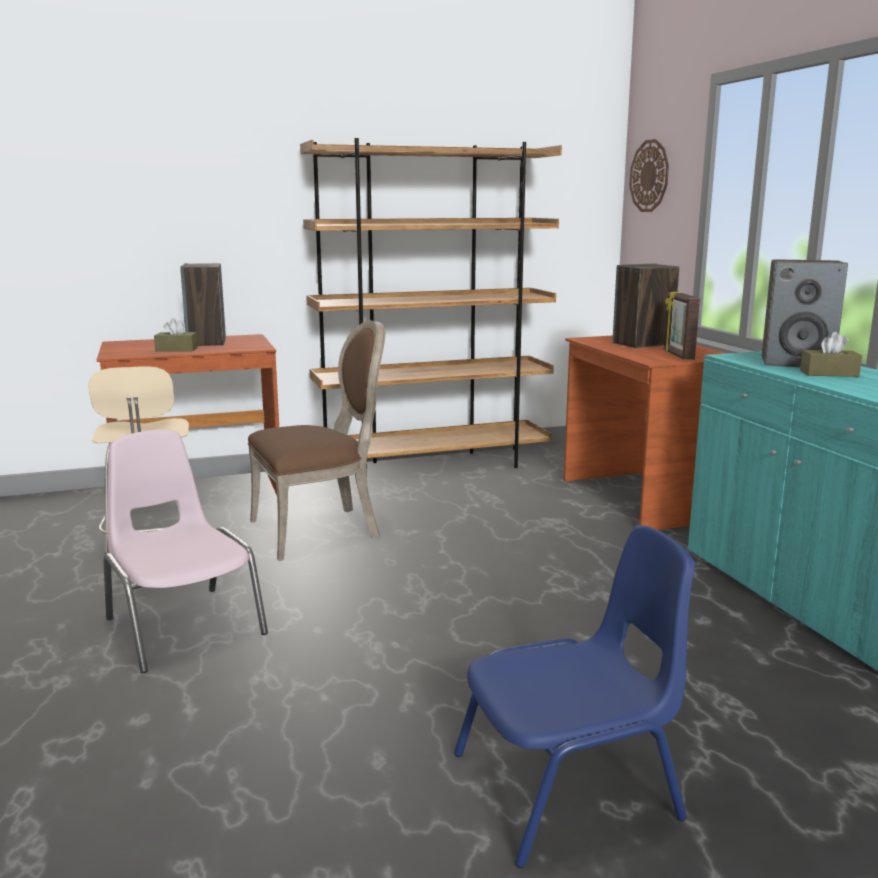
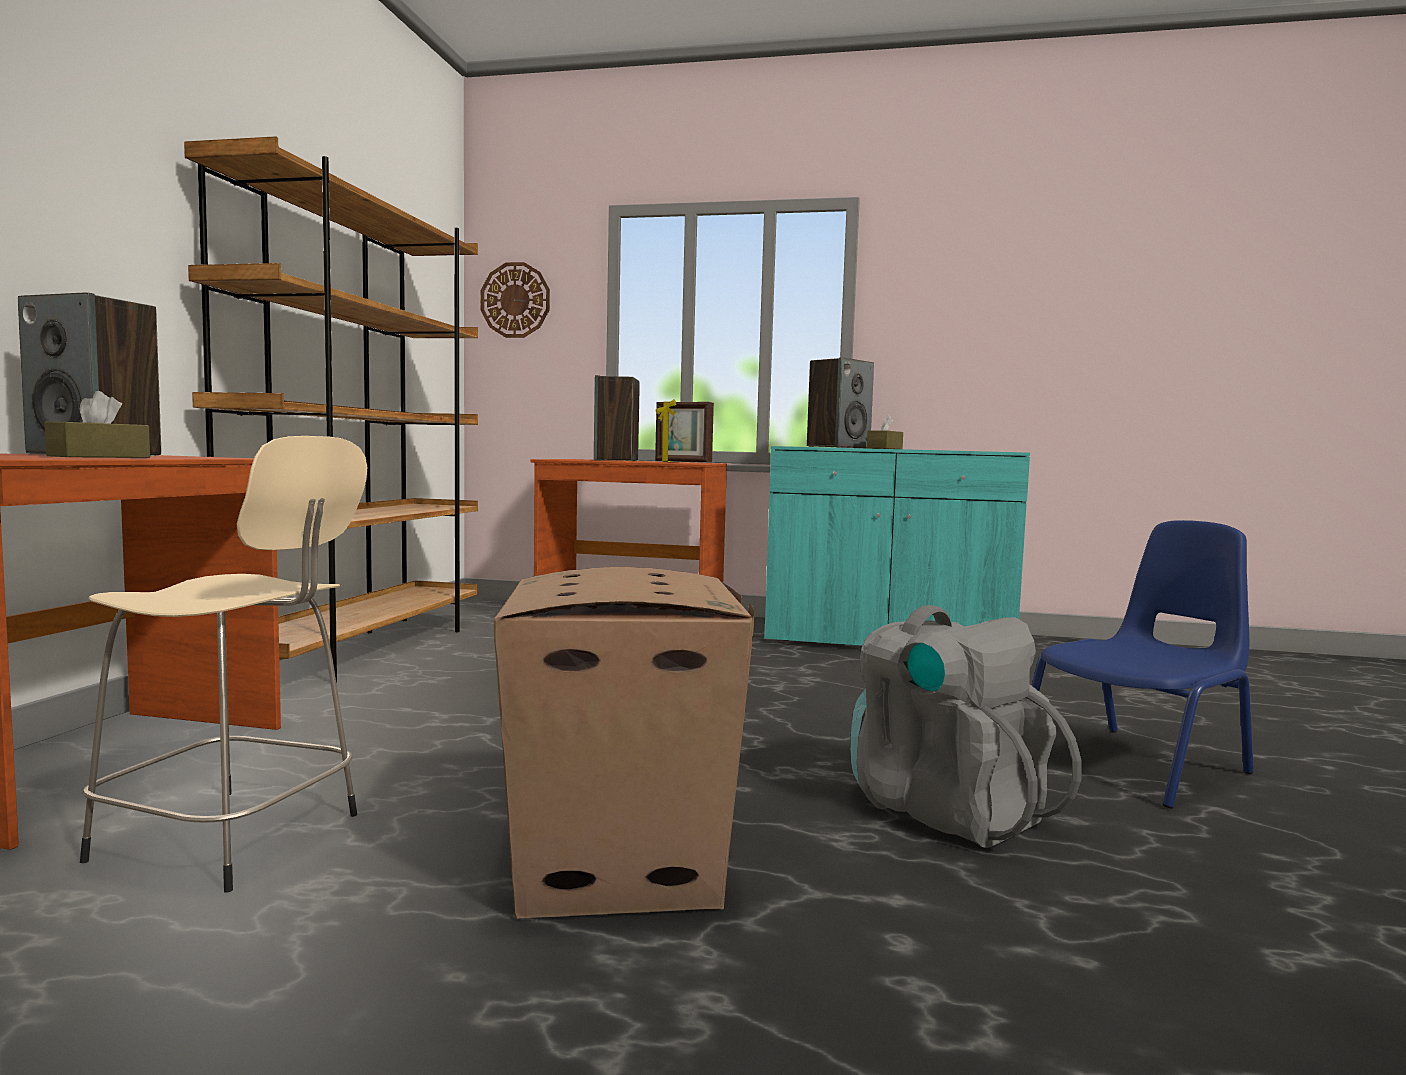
camera: 60 degrees left, 10 degrees down
(183, 626) = (620, 863): pink chair -> cardboard box
(320, 530) = (439, 730): brown chair -> none
(346, 704) = (944, 810): none -> grey backpack
(569, 787) = (1137, 764): blue chair -> blue chair turned 45 degrees clockwise

